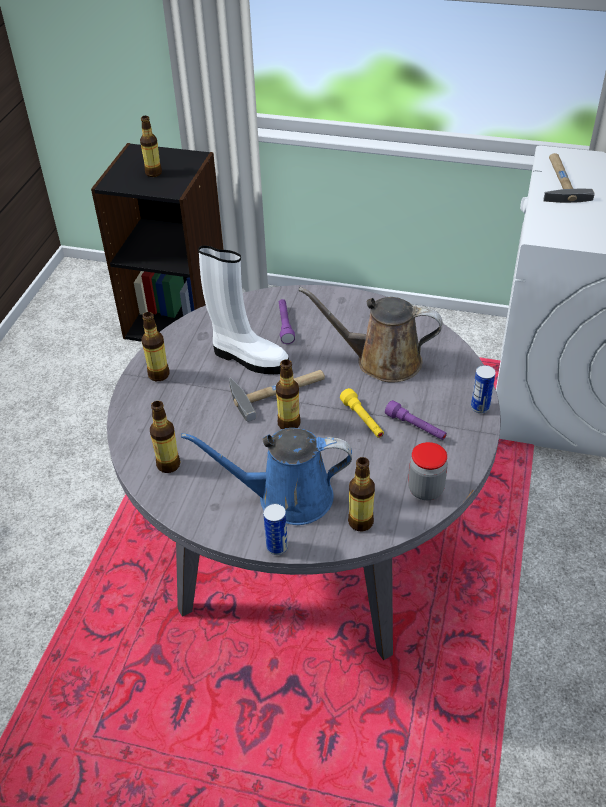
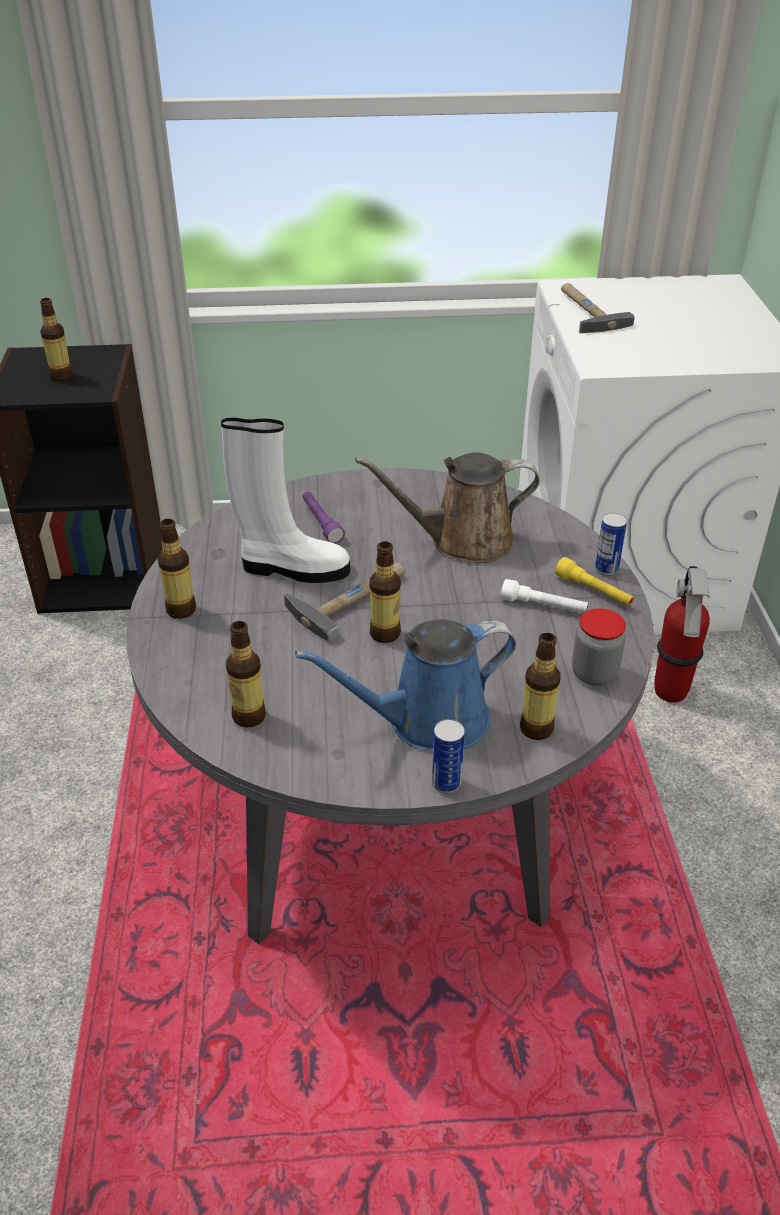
camera: 20 degrees left, 5 degrees down
(362, 420) = (475, 611): yellow flashlight -> yellow flashlight (594, 591)
(415, 427) = (544, 606): purple flashlight -> white flashlight
(568, 504) = (670, 693): none -> fire extinguisher

